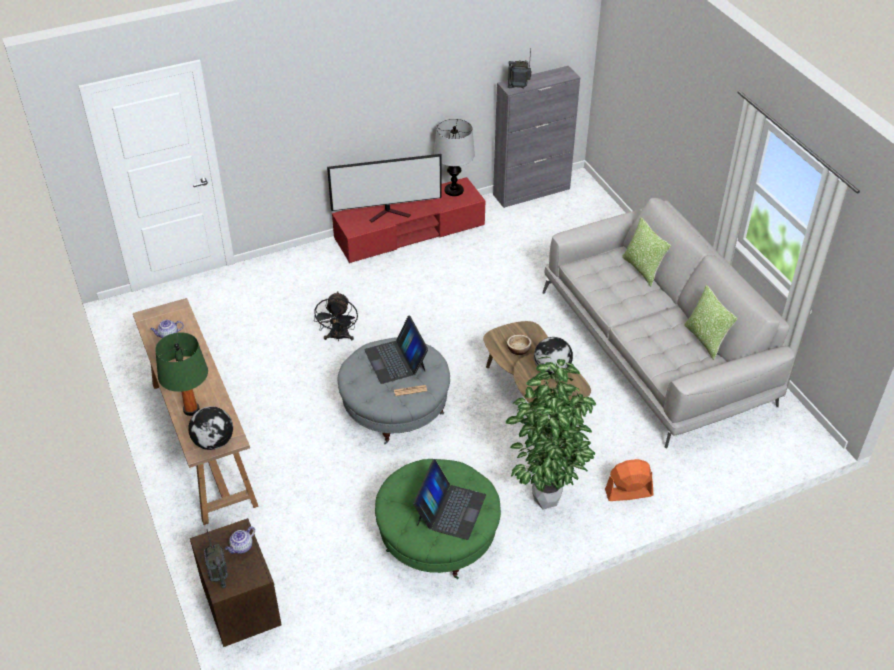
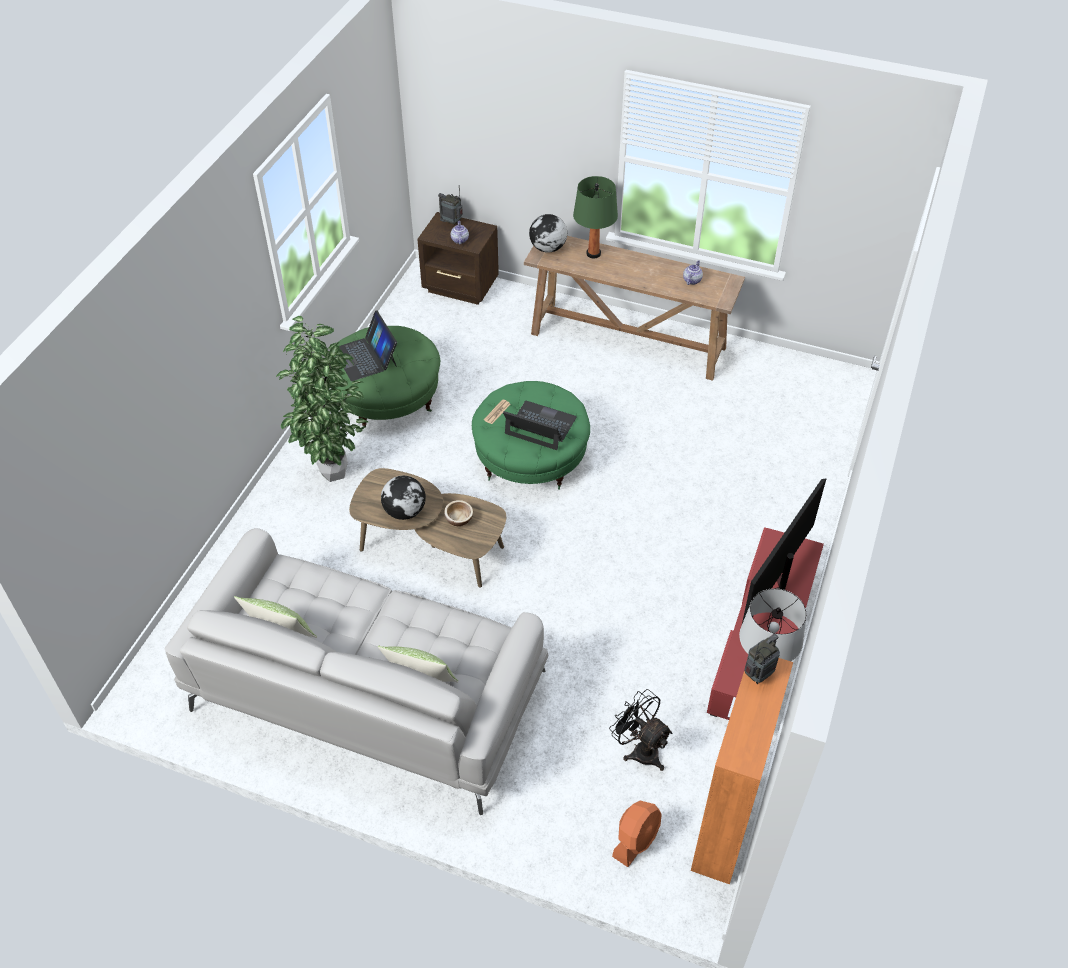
camera: 135 degrees right, 5 degrees up
(339, 337) = (657, 479): black fan -> black fan (640, 749)
(395, 408) = (530, 457): grey ottoman -> green ottoman
(532, 191) = (725, 822): grey cabinet -> orange cabinet
(628, 492) = (272, 524): orange fan -> orange fan (636, 840)

